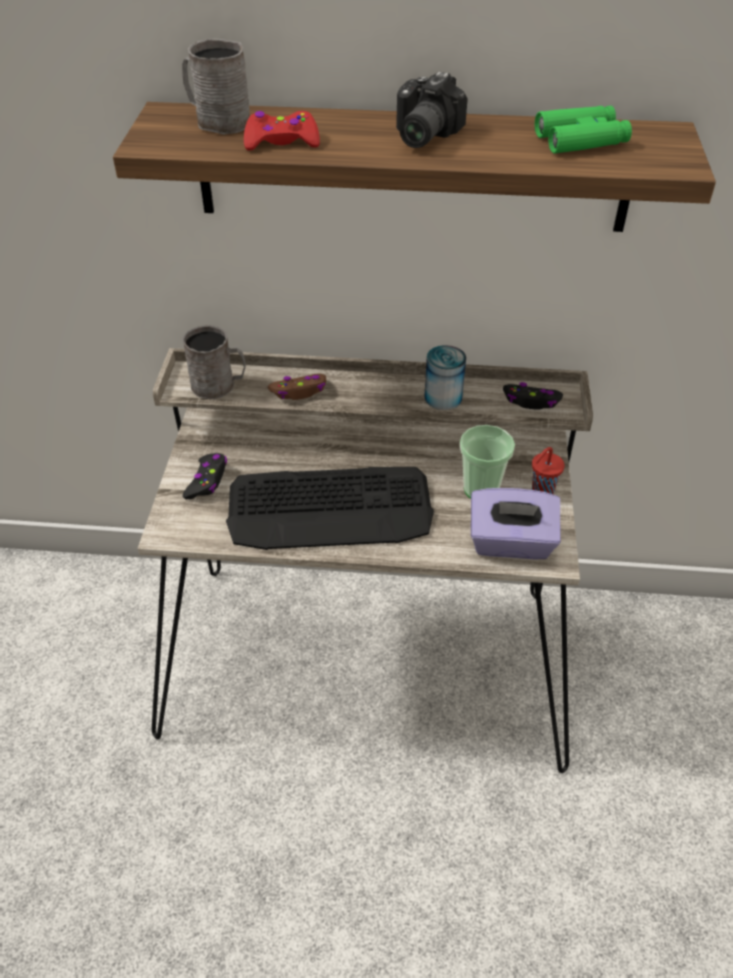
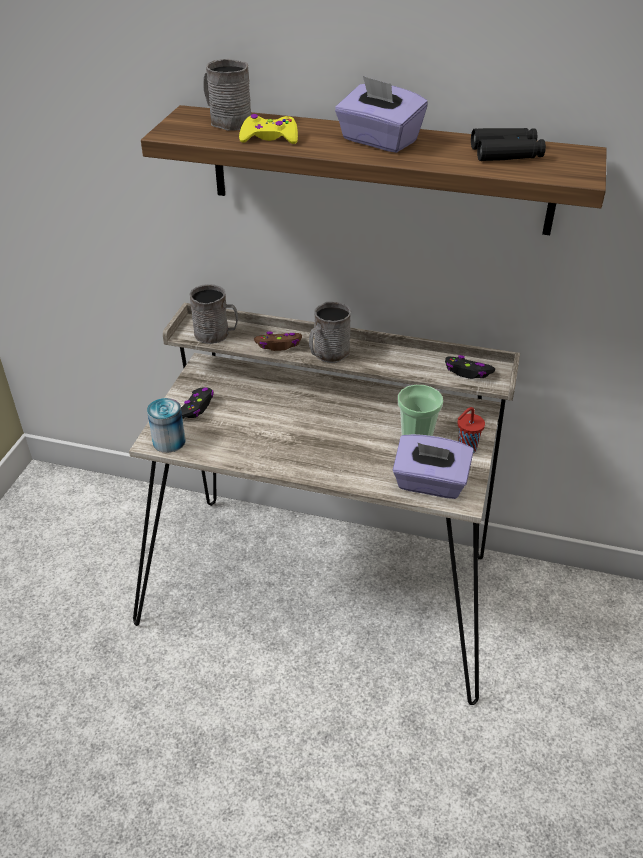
camera: 10 degrees right, 5 degrees down
(281, 141) = (269, 138): red game controller -> yellow game controller
(330, 509) = (288, 440): keyboard -> none
(361, 397) = (328, 354): none -> grey mug
(420, 135) = (378, 141): camera -> purple tissue box
(443, 397) = (394, 361): can -> can (169, 441)
(581, 140) = (506, 153): green binoculars -> black binoculars

